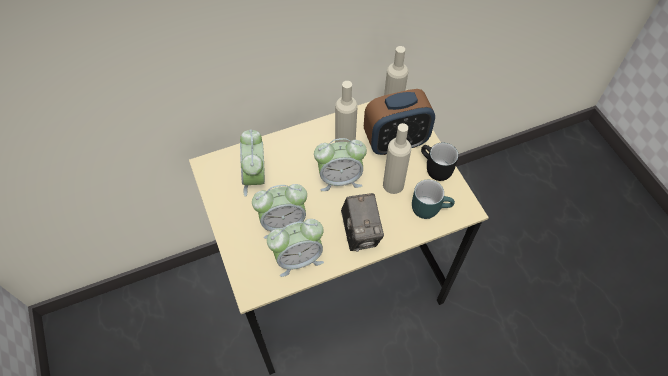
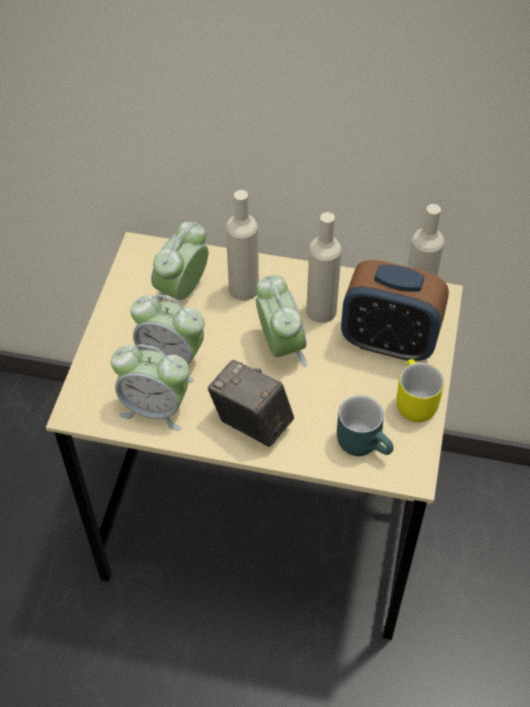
camera: 35 degrees right, 5 degrees down
(340, 179) = (280, 347): alarm clock -> alarm clock turned 135 degrees counterclockwise
(360, 233) = (251, 423): camera -> camera turned 105 degrees clockwise
(393, 184) = (341, 390): beige bottle -> beige bottle (243, 289)
(434, 169) = (411, 402): black mug -> yellow mug

